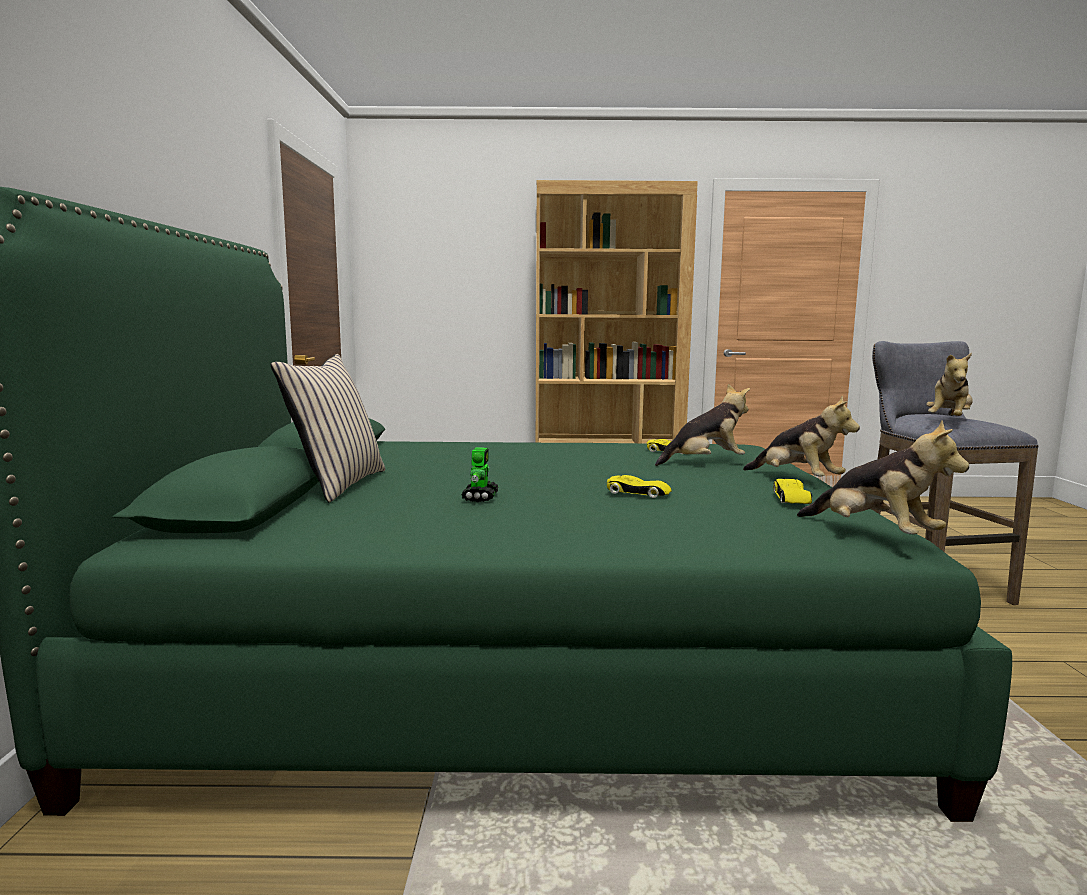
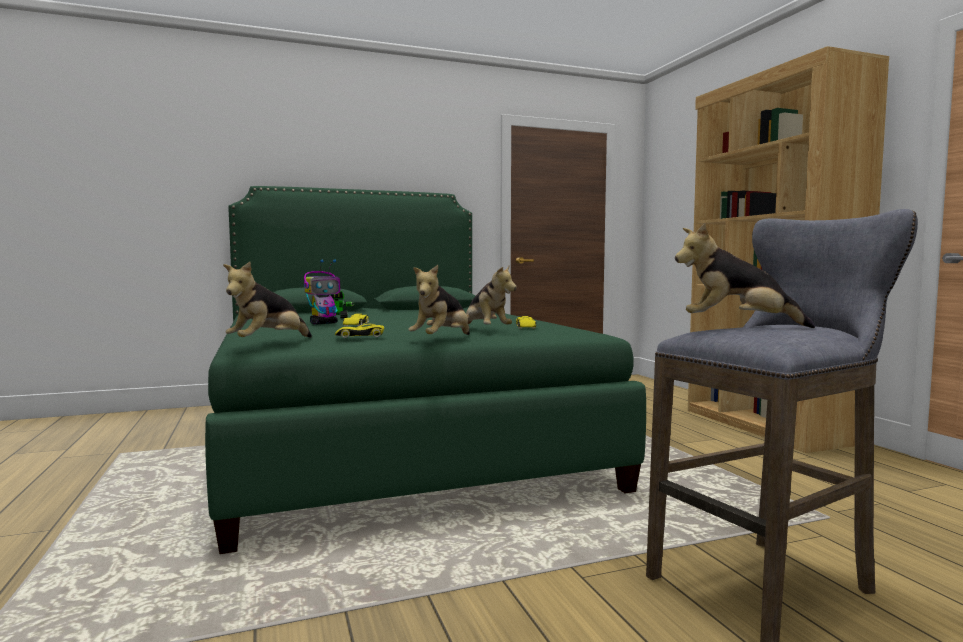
camera: 70 degrees right, 5 degrees down
(337, 485) = (356, 311): beige pillow -> none
(570, 506) = (324, 323): none -> toy robot

